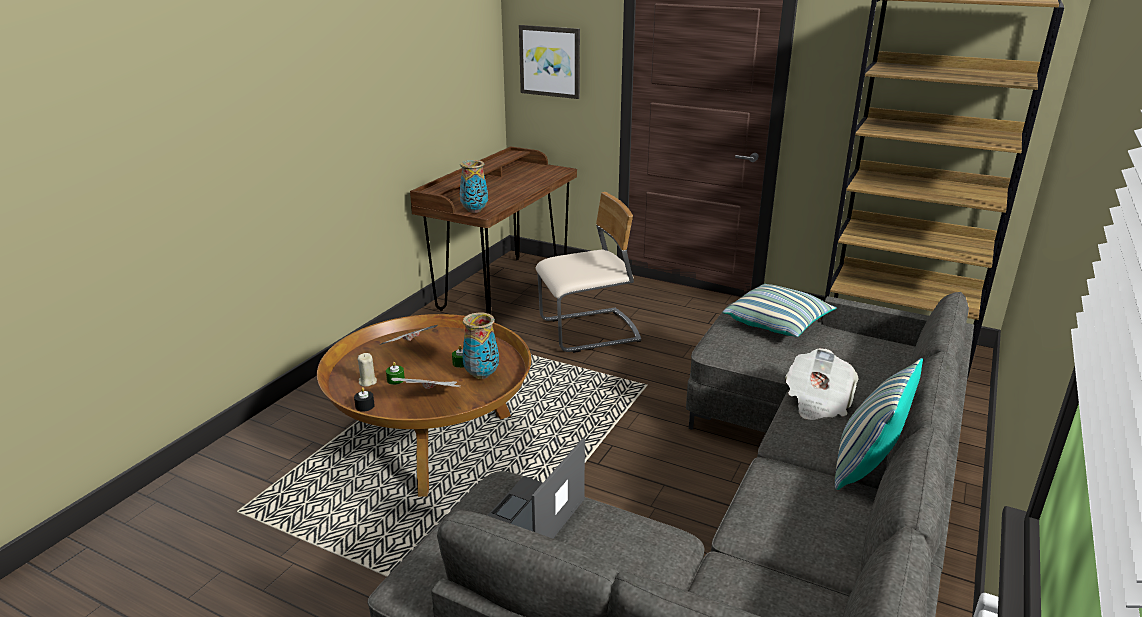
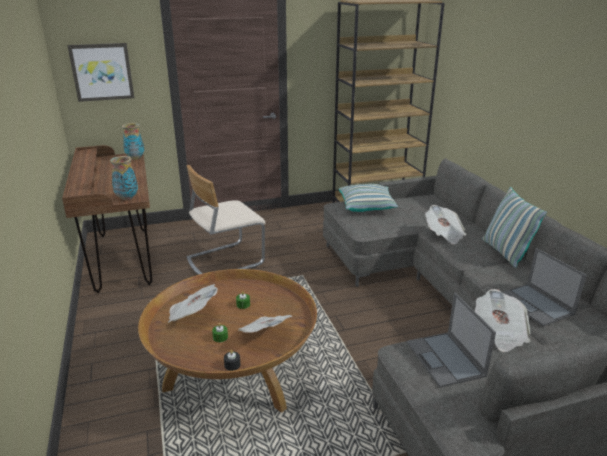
camera: 45 degrees left, 0 degrees up
(367, 382) = (203, 349): beige candle -> none
(481, 375) = (269, 304): vase -> vase (135, 158)
(589, 332) = (225, 261): beige chair -> beige chair turned 150 degrees counterclockwise
(644, 537) = (499, 333): none -> newspaper
(765, 543) = (536, 305): none -> laptop

